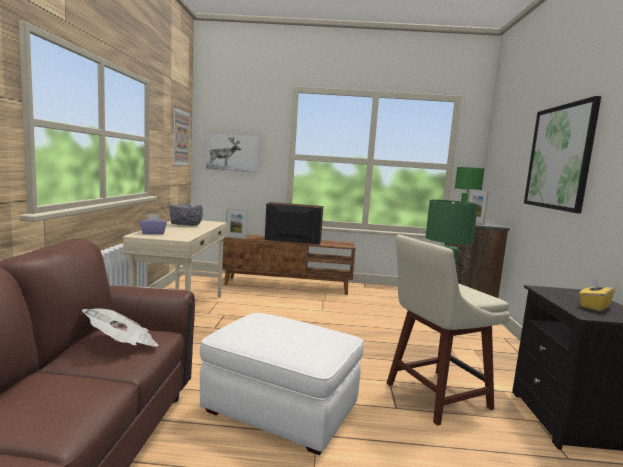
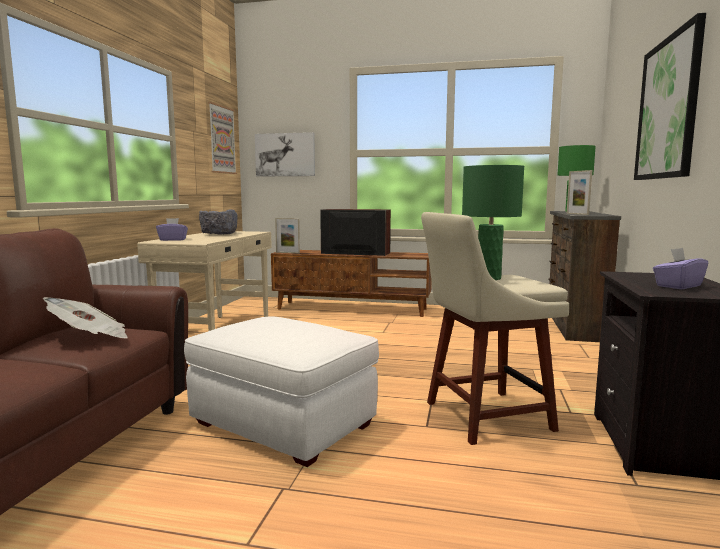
camera: 10 degrees right, 0 degrees up
(594, 306) = (678, 286): yellow tissue box -> purple tissue box

